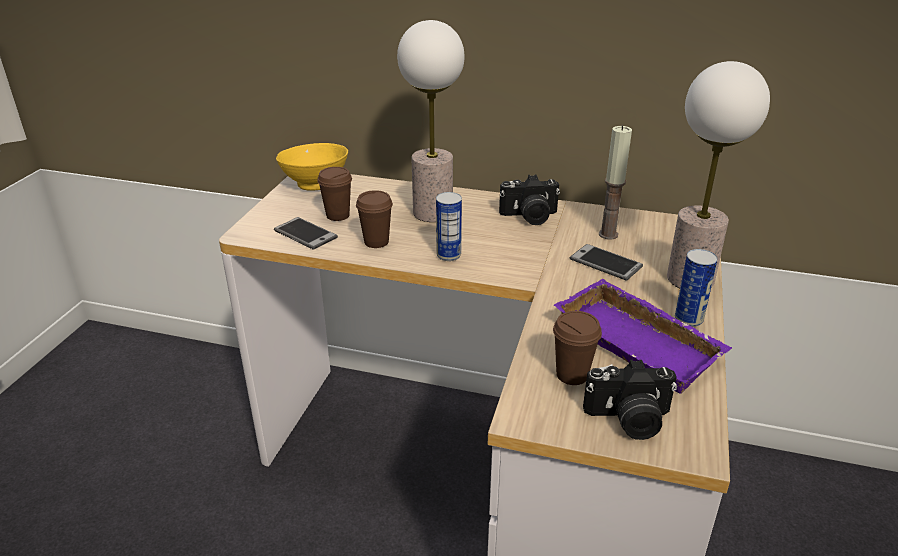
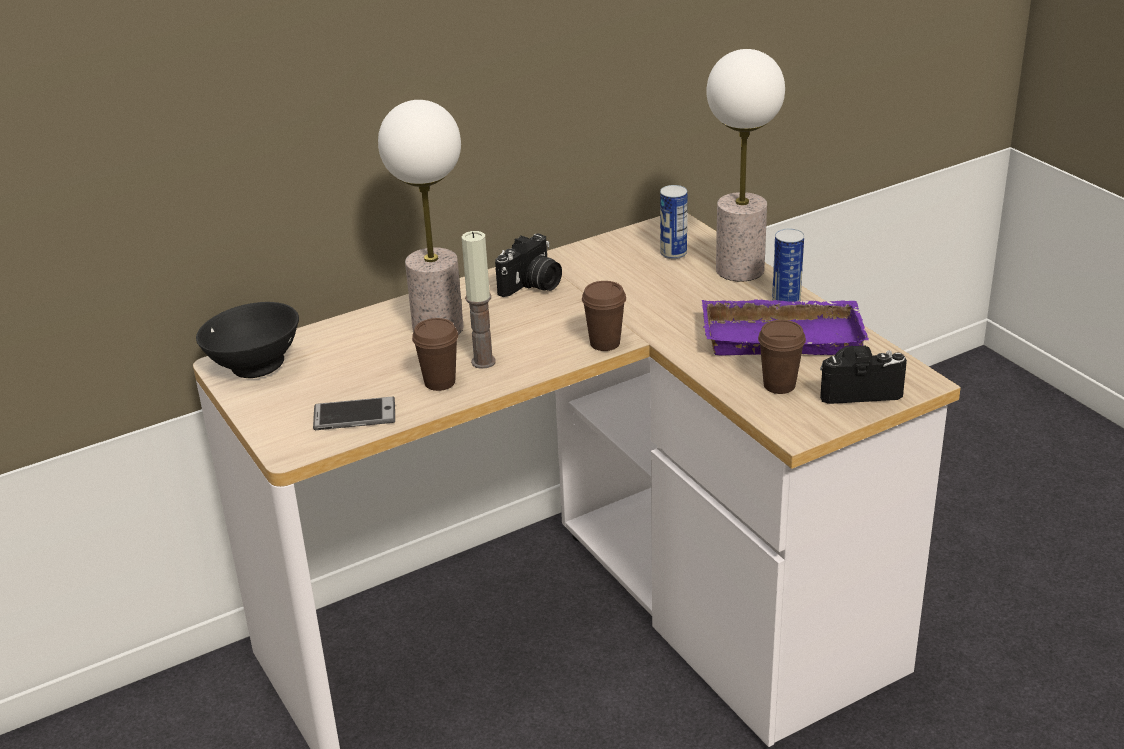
camera: 45 degrees left, 0 degrees up
(316, 184) = (254, 365): yellow bowl -> black bowl
(338, 215) = (349, 381): brown cup -> brown cup (605, 343)
(448, 255) = (527, 356): can -> can (673, 253)
(605, 263) = (662, 291): phone -> none
(608, 234) = (623, 266): candle -> candle (483, 362)
(628, 420) = (858, 390): camera -> camera turned 135 degrees counterclockwise

